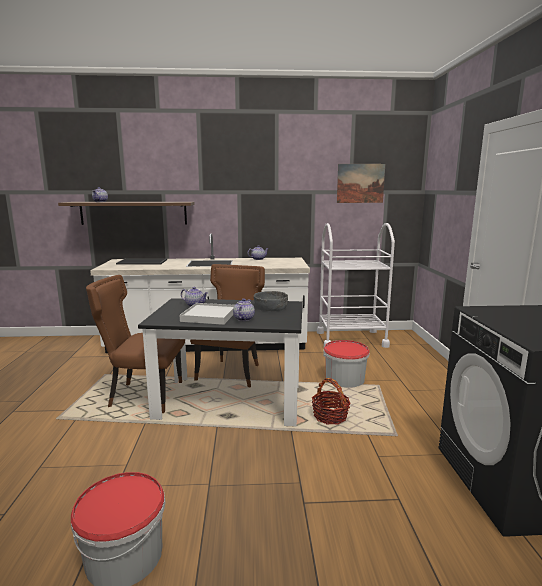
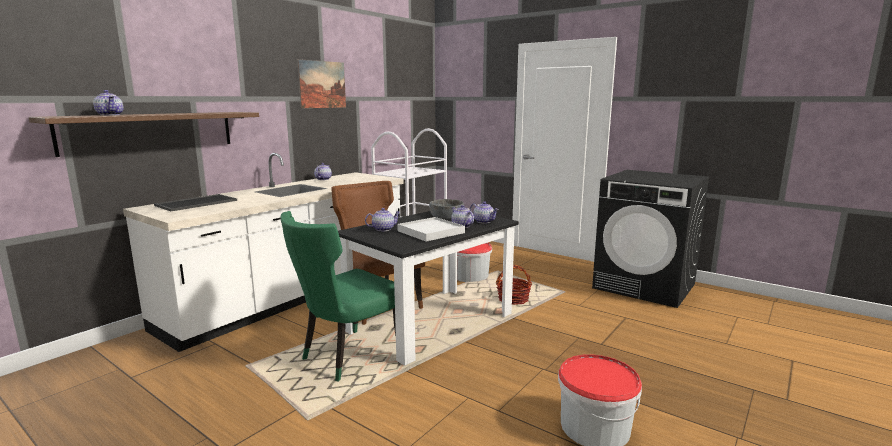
camera: 50 degrees left, 0 degrees up
(143, 396) = (347, 357): brown chair -> green chair
(273, 321) = (484, 221): none -> teapot
(360, 183) = (393, 89): picture -> picture (322, 84)

